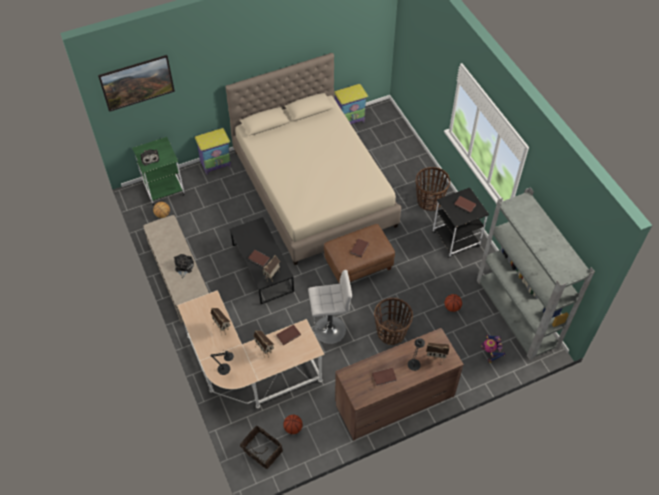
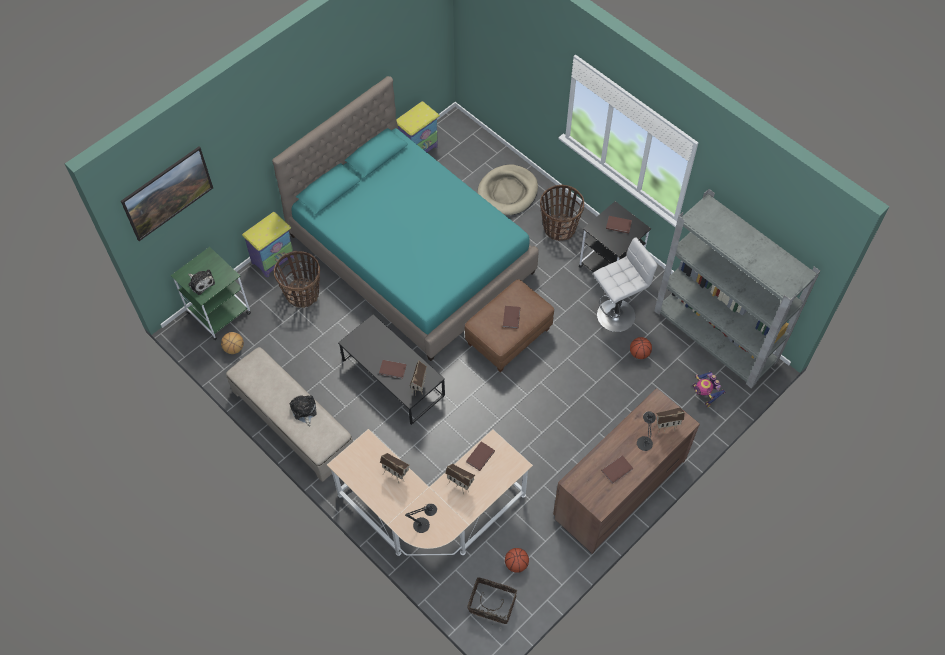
camera: 20 degrees left, 5 degrees up
(313, 187) = (411, 253): beige bed -> turquoise bed
(330, 330) = (509, 429): white stool -> white stool (616, 315)
(391, 333) = (582, 408): basket -> basket (302, 293)
(402, 166) = (507, 192): none -> beige dog bed

